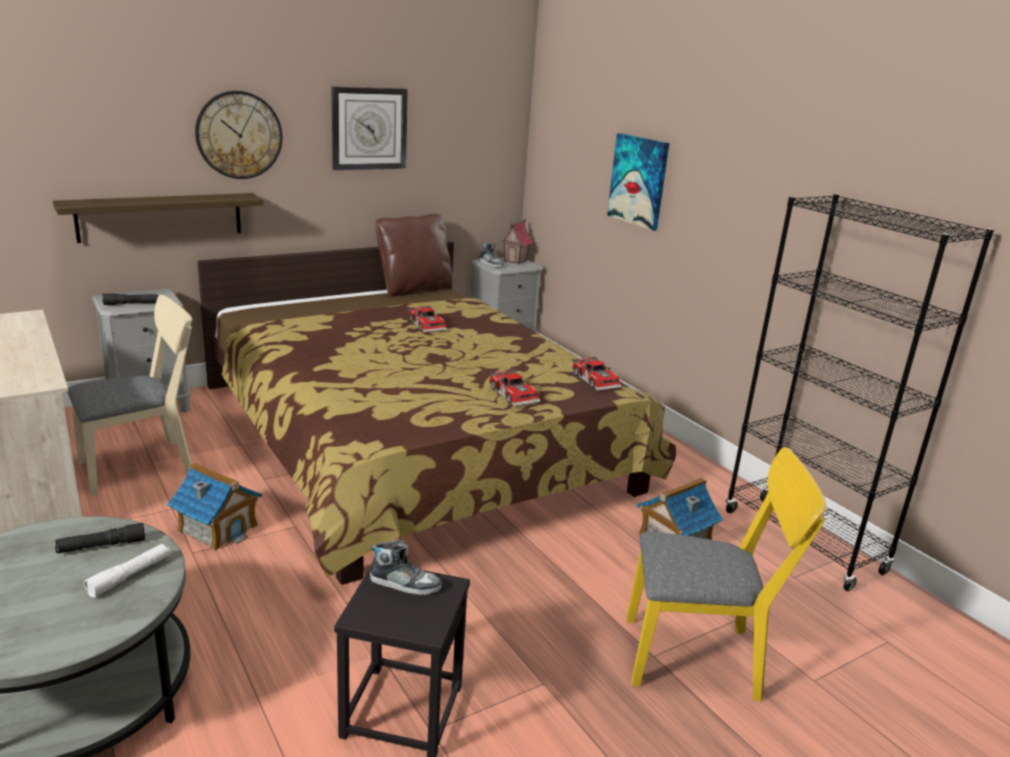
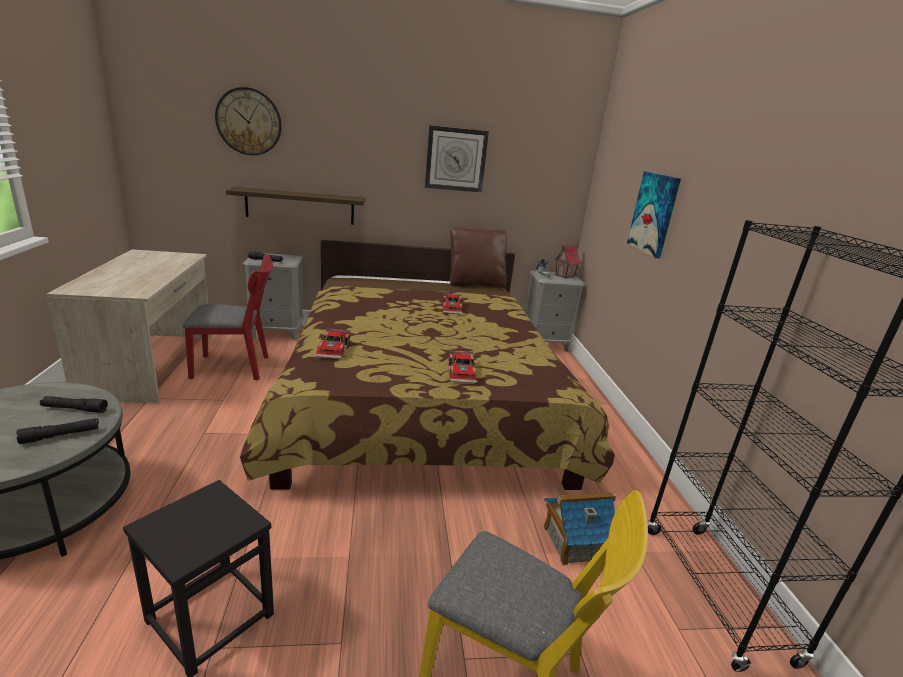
camera: 25 degrees right, 0 degrees up
(130, 576) = (60, 436): white flashlight -> black flashlight
(145, 465) = (237, 367): beige chair -> red chair
(218, 528) = (235, 421): toy house -> none
(239, 135) = (358, 155): wall clock -> wall clock (249, 122)
(405, 583) = (216, 508): shoe -> none
(596, 380) = (548, 377): toy car -> toy car (335, 349)

